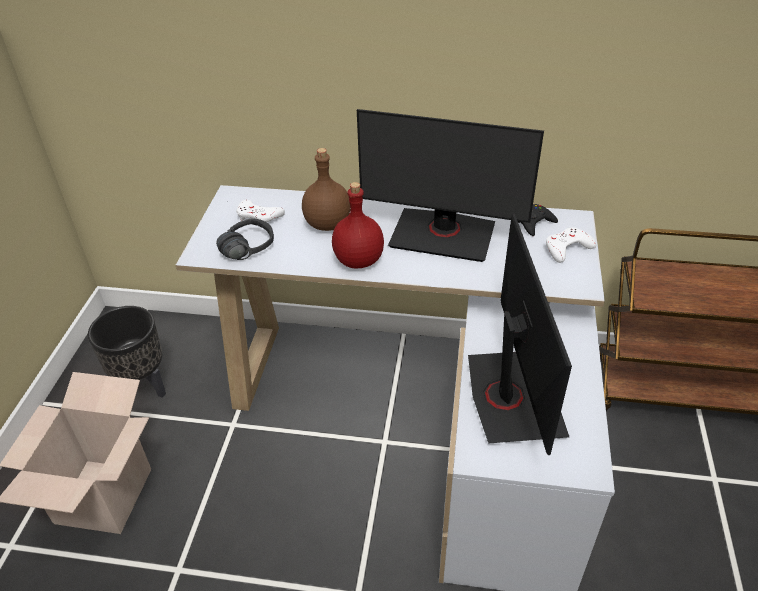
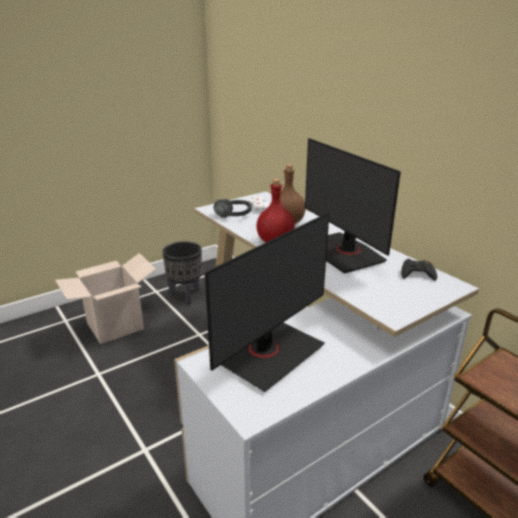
camera: 45 degrees right, 15 degrees down
(567, 248) = (418, 295): white game controller -> none

